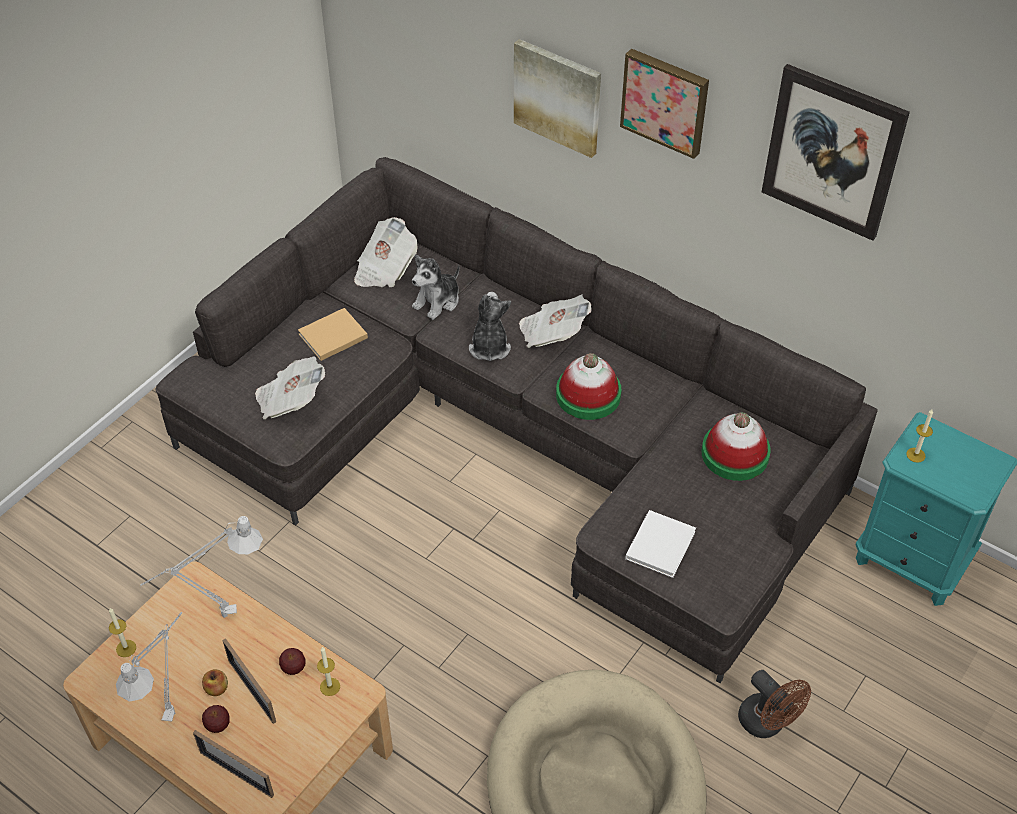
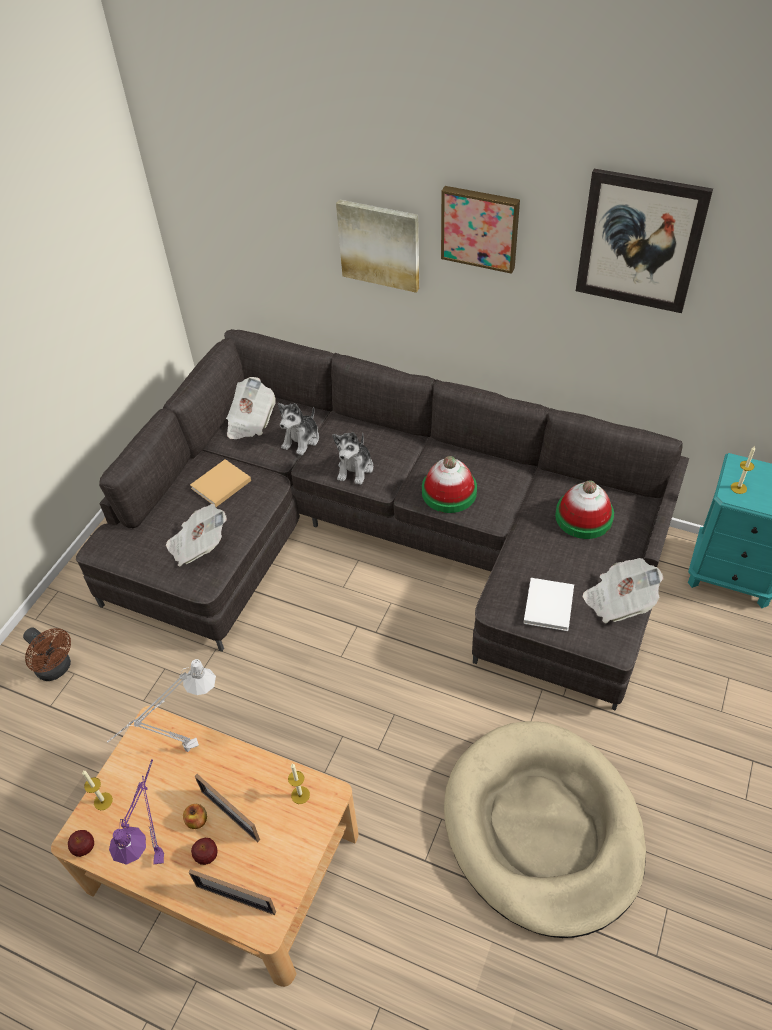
camera: 10 degrees left, 0 degrees up
(175, 706) = (162, 846): grey table lamp -> purple table lamp
(293, 668) = (263, 785): apple -> apple (84, 847)
(489, 347) = (355, 469): plush toy -> plush toy turned 150 degrees counterclockwise
(552, 333) = (404, 447): newspaper -> newspaper (618, 601)
(767, 724) = (664, 736): brown fan -> brown fan (57, 669)

